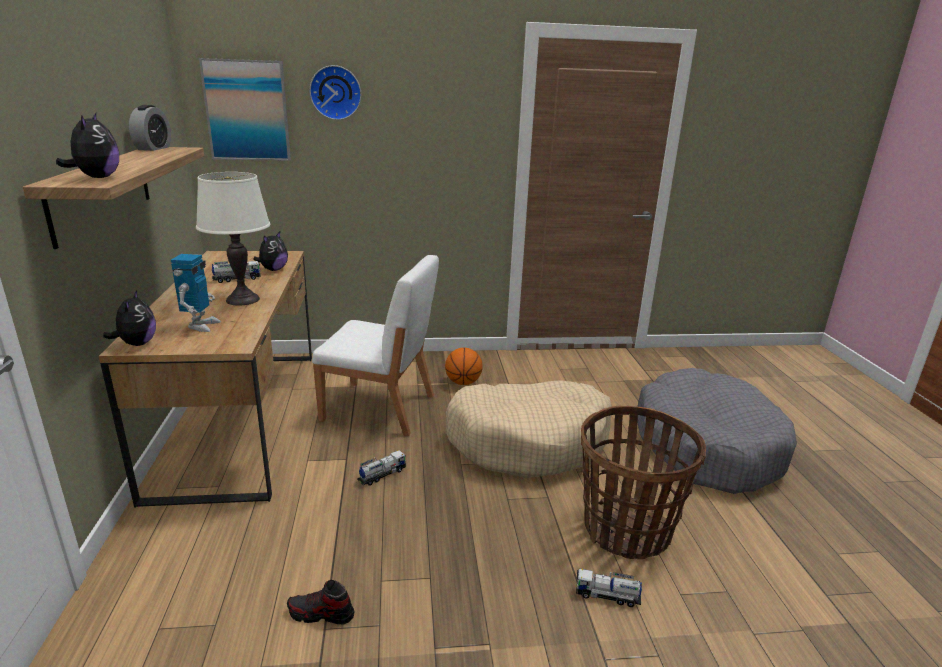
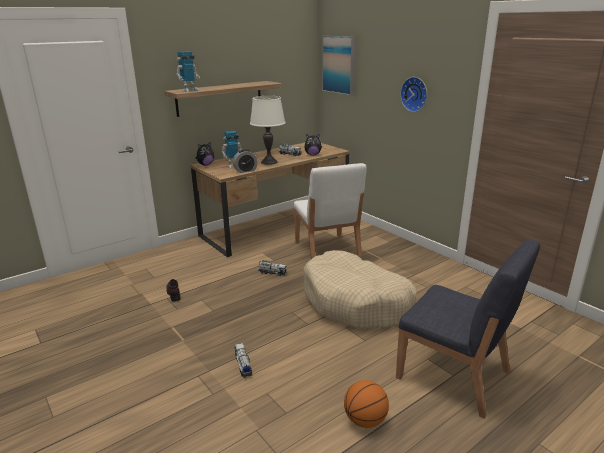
camera: 60 degrees right, 0 degrees up
(97, 178) = (189, 90): plush toy -> toy robot
(153, 148) = (262, 82): alarm clock -> alarm clock (245, 171)
(336, 92) = (376, 55): wall clock -> wall clock (415, 94)
(463, 382) = (389, 262): basketball -> basketball (365, 420)
(626, 530) = (306, 360): basket -> none
(706, 445) = (454, 375): grey dog bed -> blue chair

